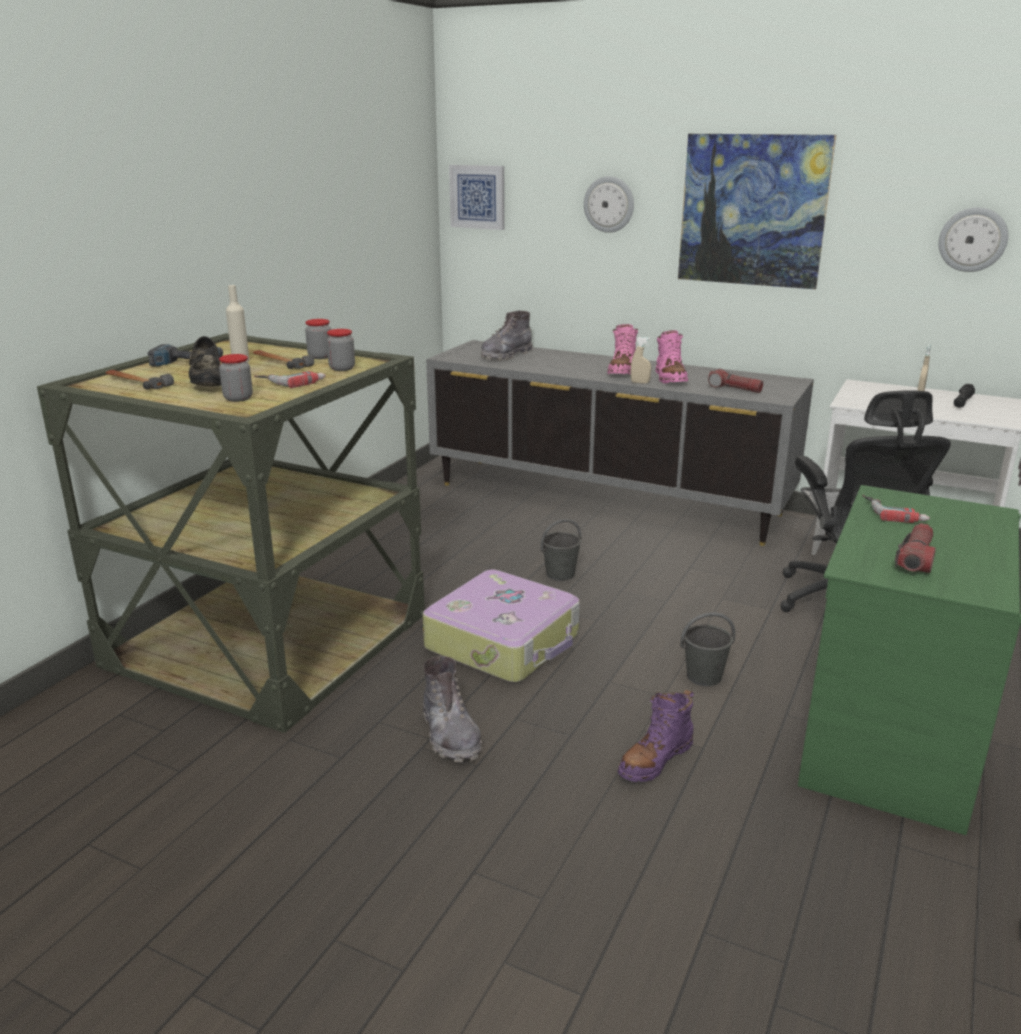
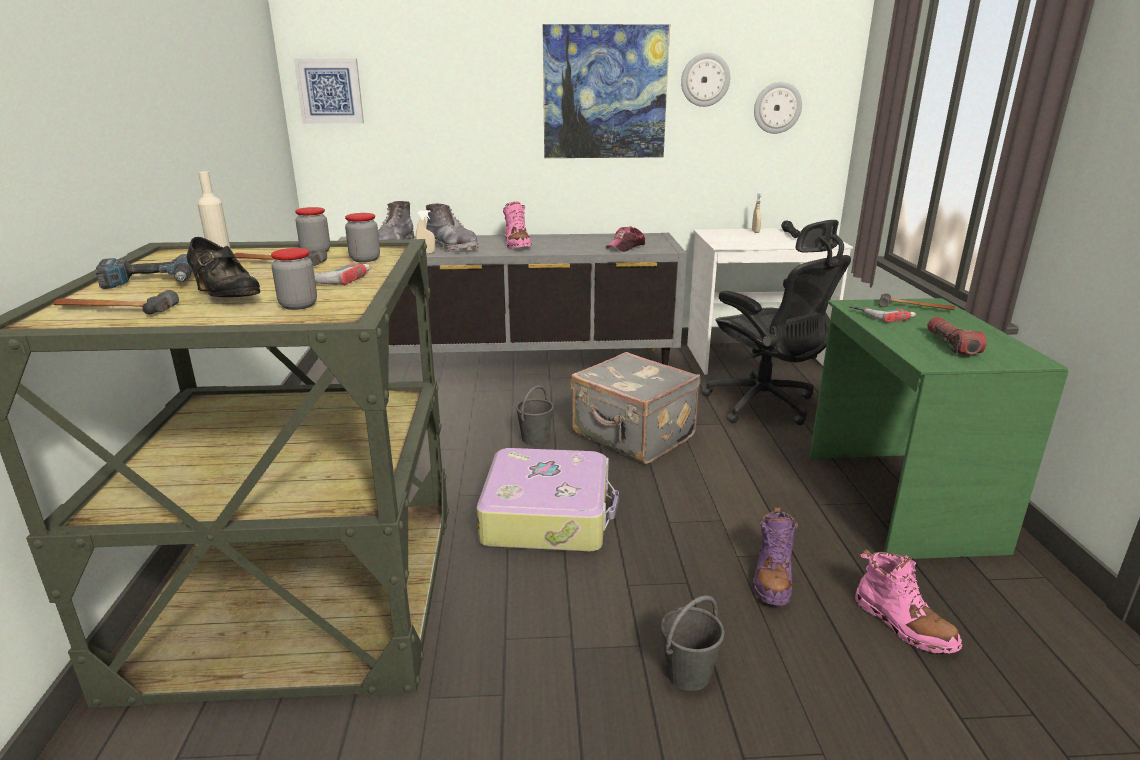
camera: 30 degrees left, 0 degrees up
(450, 735) = (587, 624): grey boot -> grey boot (452, 247)
(609, 204) = (472, 93): wall clock -> wall clock (705, 80)
(640, 382) = (546, 252): beige spray bottle -> beige spray bottle (426, 253)
(658, 597) = (632, 436): none -> grey suitcase
(670, 378) = (565, 245): pink boot -> pink boot (903, 624)
(703, 676) = (732, 493): grey bucket -> grey bucket (687, 674)
(734, 389) = (626, 247): flashlight -> cap
(955, 513) = (915, 308): none -> hammer

